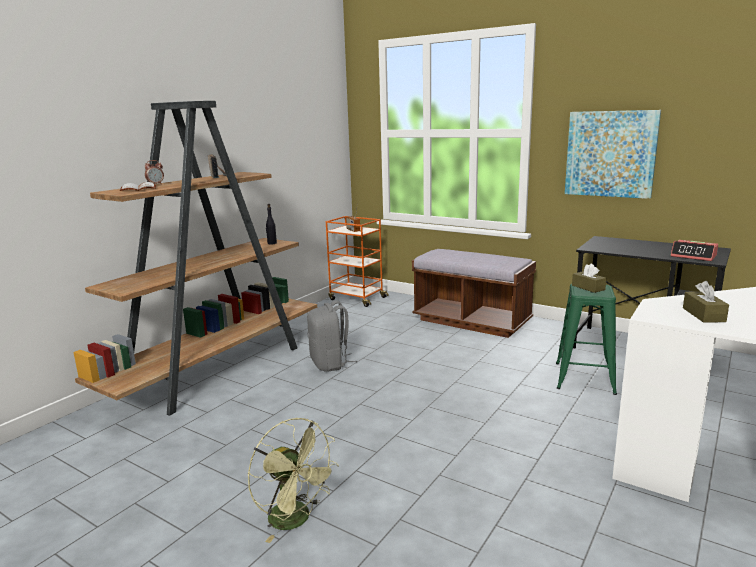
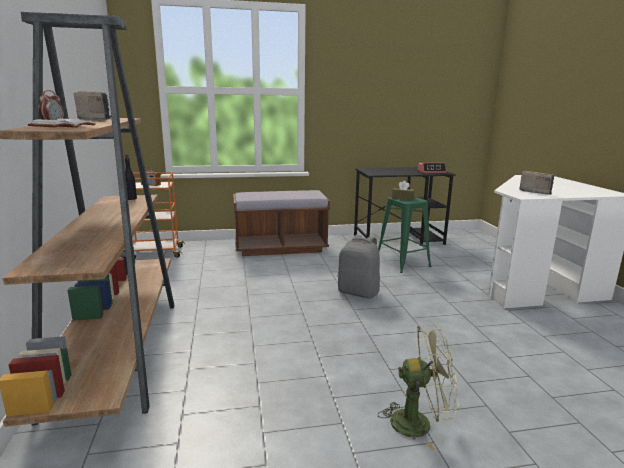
camera: 45 degrees left, 0 degrees up
(330, 363) = (228, 307): grey backpack -> grey backpack (358, 292)
(610, 154) = (362, 108): picture -> none
(703, 315) = (536, 192): brown tissue box -> radio

